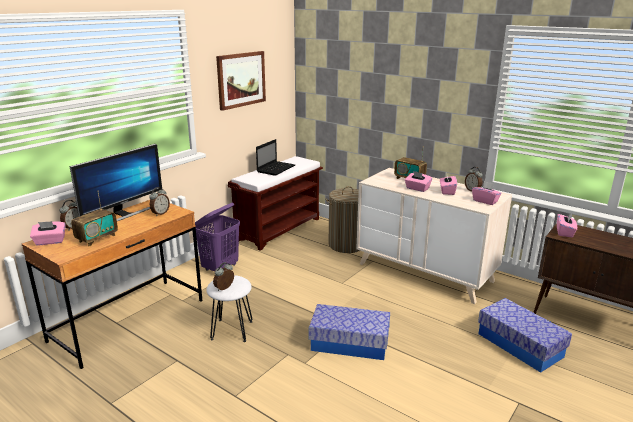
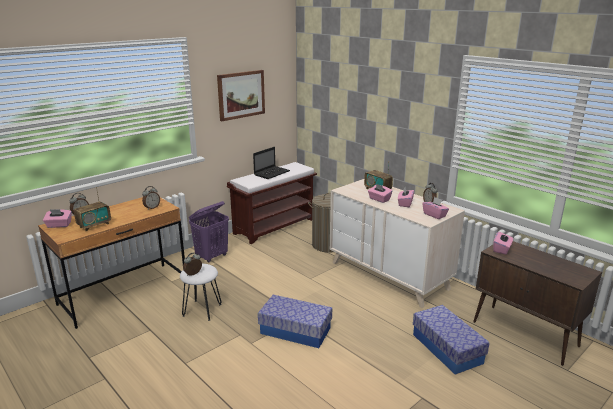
camera: 10 degrees right, 0 degrees up
(124, 214) = (123, 206): monitor -> none

